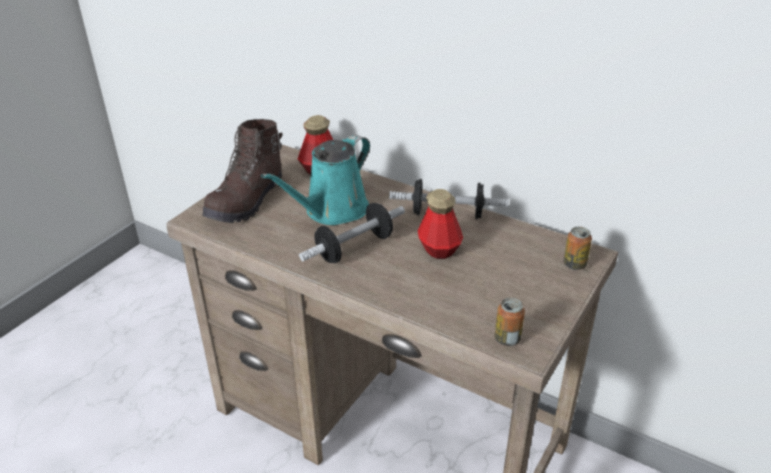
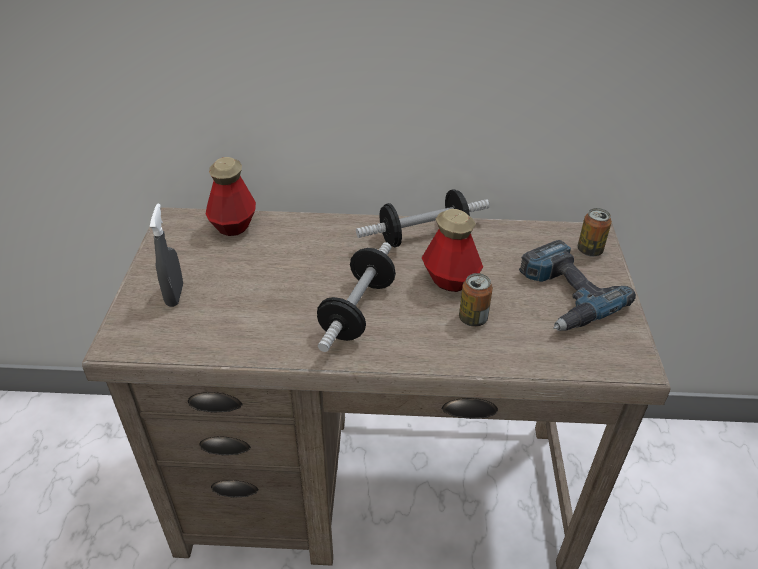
camera: 30 degrees left, 5 degrees up
(247, 201) = (175, 295): brown boot -> grey spray bottle
(332, 211) = (293, 273): turquoise watering can -> none
(507, 339) = (603, 358): can -> can (473, 319)
(518, 288) = (563, 295): none -> power drill

